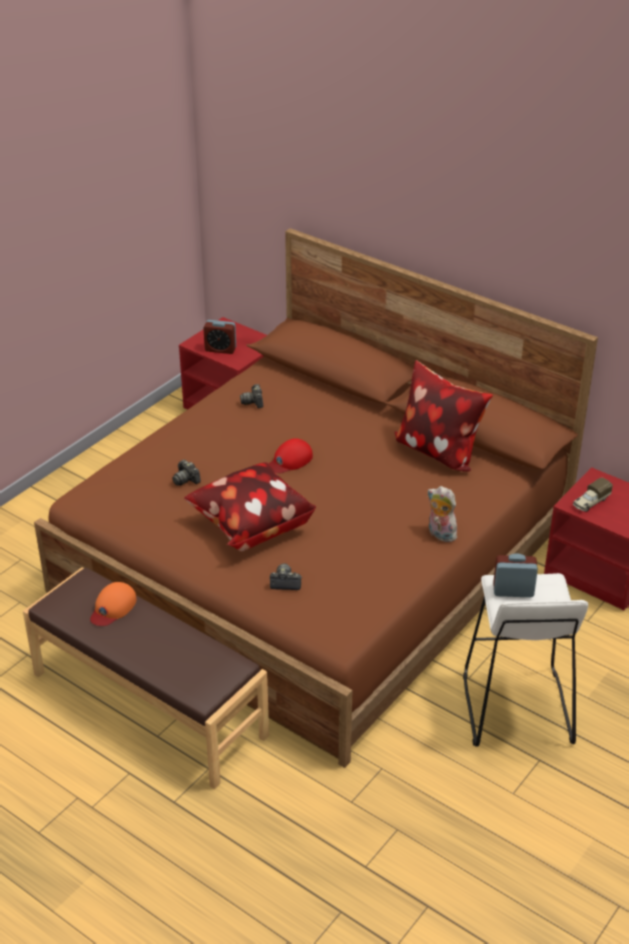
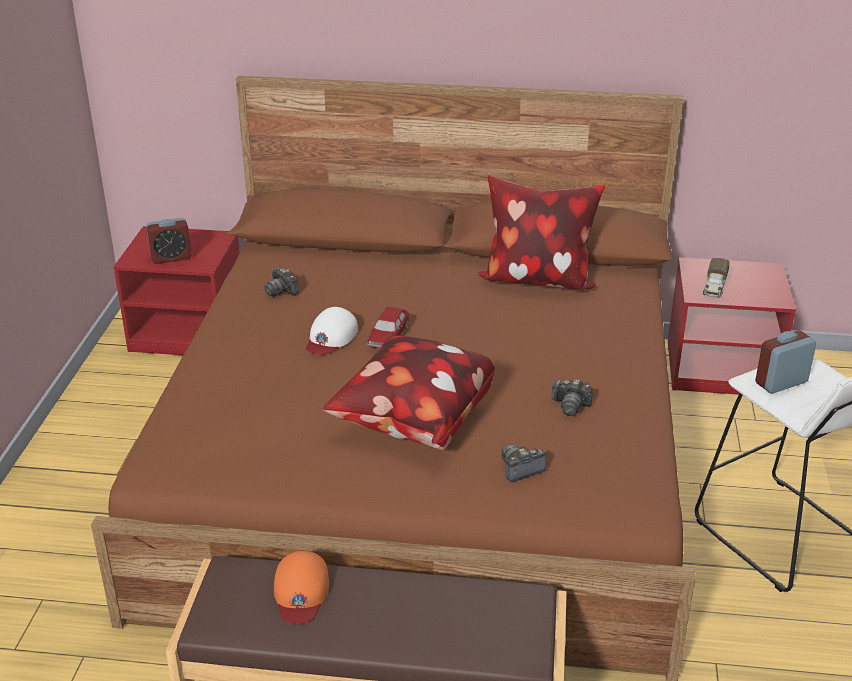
camera: 30 degrees left, 5 degrees down
(186, 479) = (284, 395): camera -> camera (570, 406)
(253, 448) = (331, 337): none -> white cap
(290, 460) = (388, 336): red cap -> toy car
(440, 534) = (629, 358): plush toy -> none

